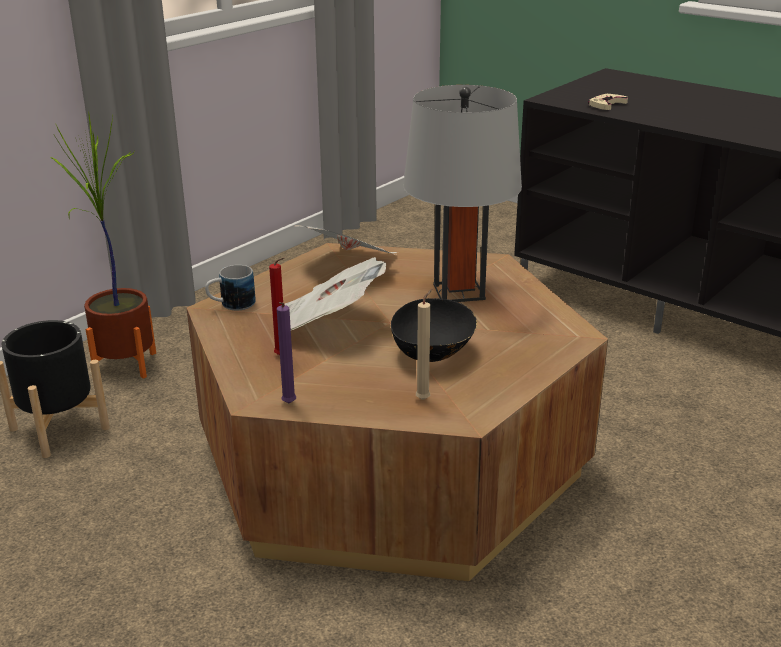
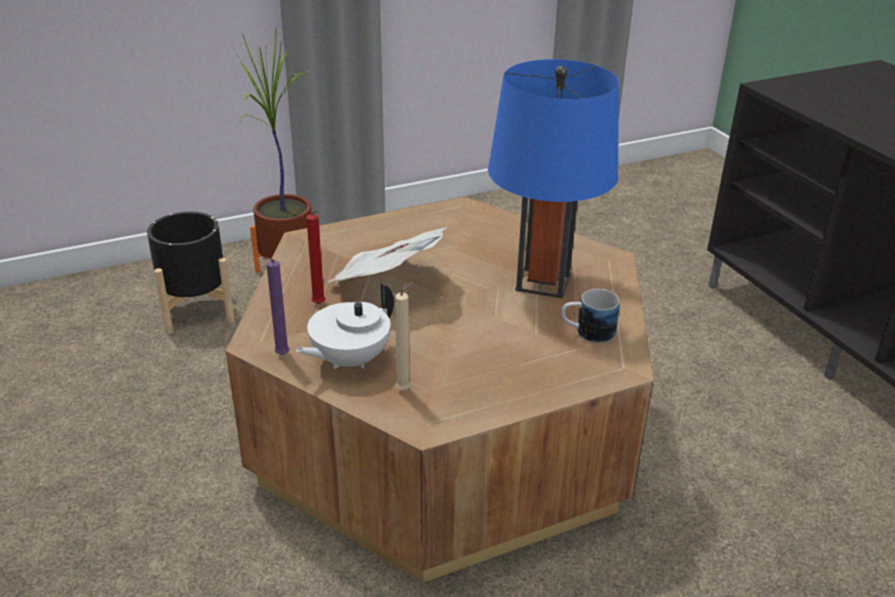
camera: 25 degrees right, 5 degrees up
(231, 305) = (322, 240): mug -> mug (587, 332)
(351, 266) = (464, 228): newspaper -> none
(353, 390) = (349, 360): none -> white teapot
(433, 353) = (457, 343): black bowl -> none
(459, 292) = (543, 282): grey table lamp -> blue table lamp
(606, 105) = (831, 106): beige game controller -> none

